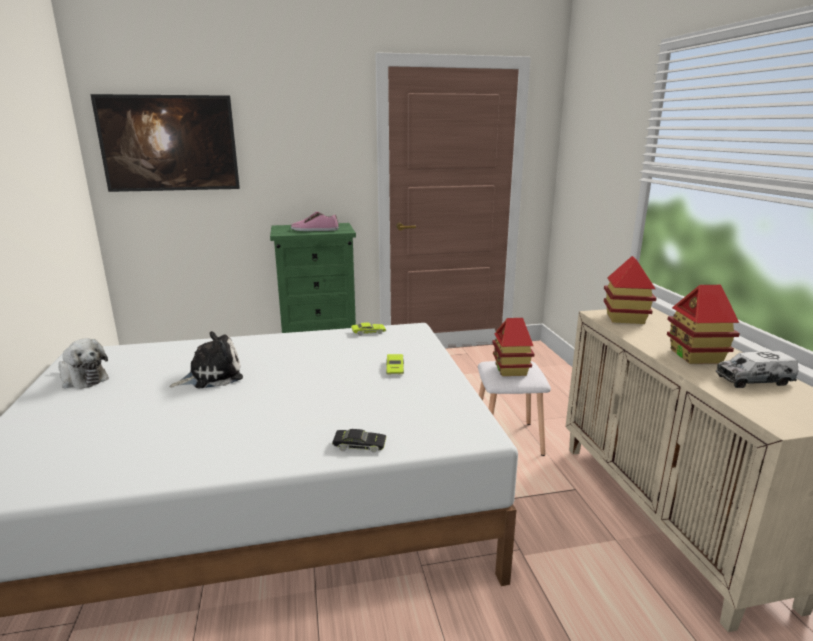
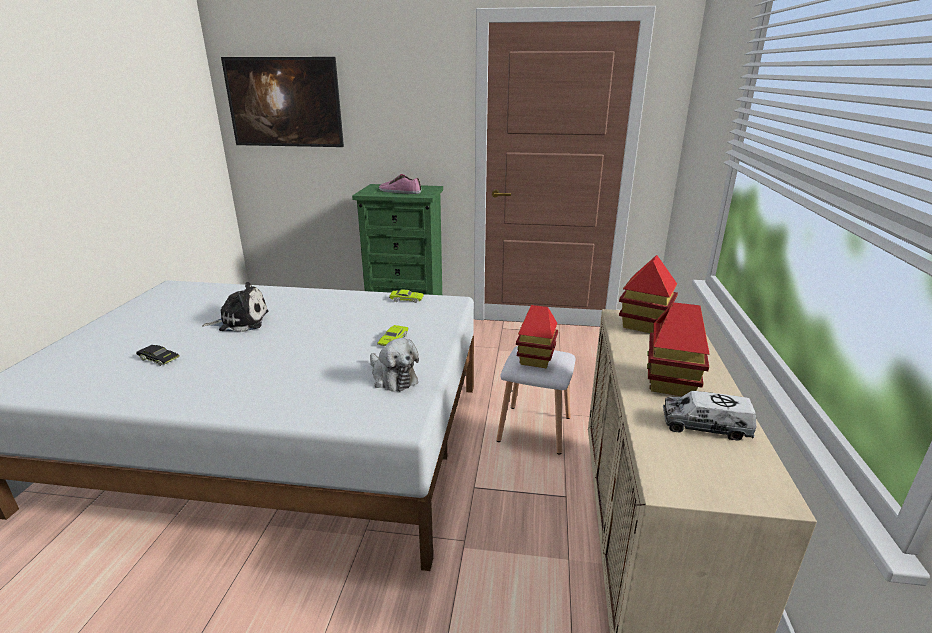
camera: 20 degrees right, 5 degrees up
(82, 379) = (152, 308): plush toy -> plush toy (392, 378)
(359, 445) = (290, 408): black toy car -> black toy car (159, 359)

